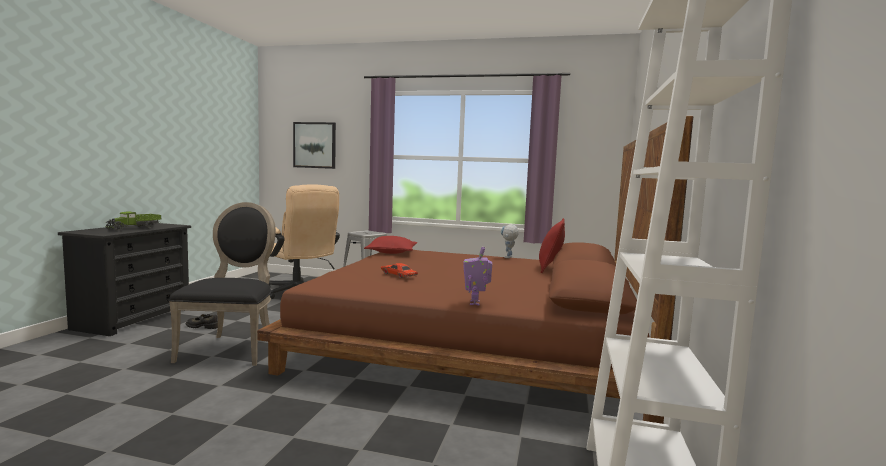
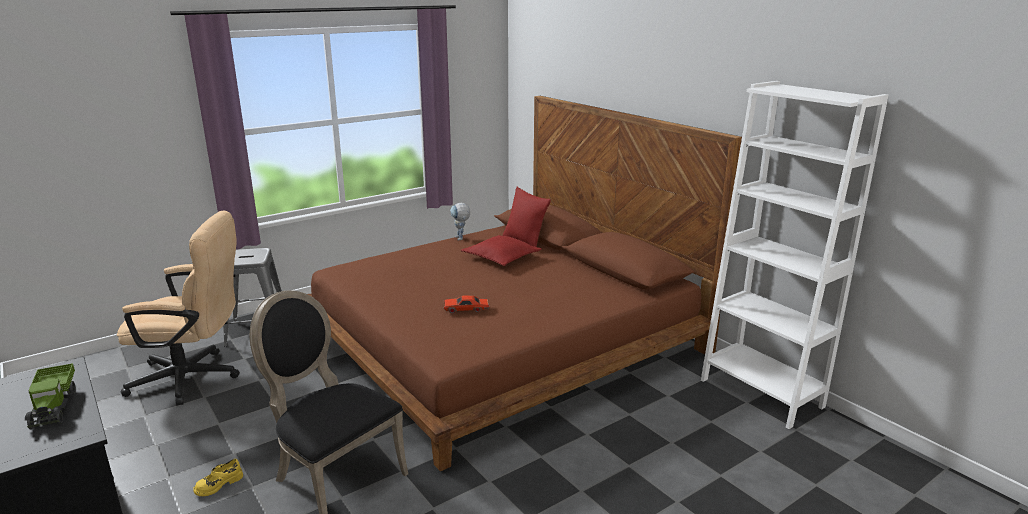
camera: 50 degrees left, 15 degrees up
(202, 326) = (218, 484): black shoe -> yellow shoe
(315, 145) = (80, 135): picture -> none
(391, 252) = (352, 278): red pillow -> red pillow (501, 258)
(476, 303) = (595, 311): toy robot -> none

